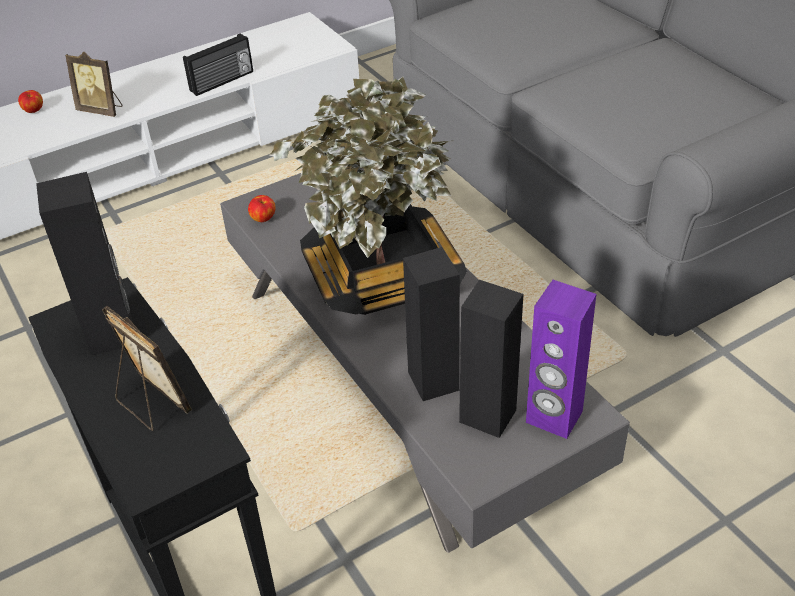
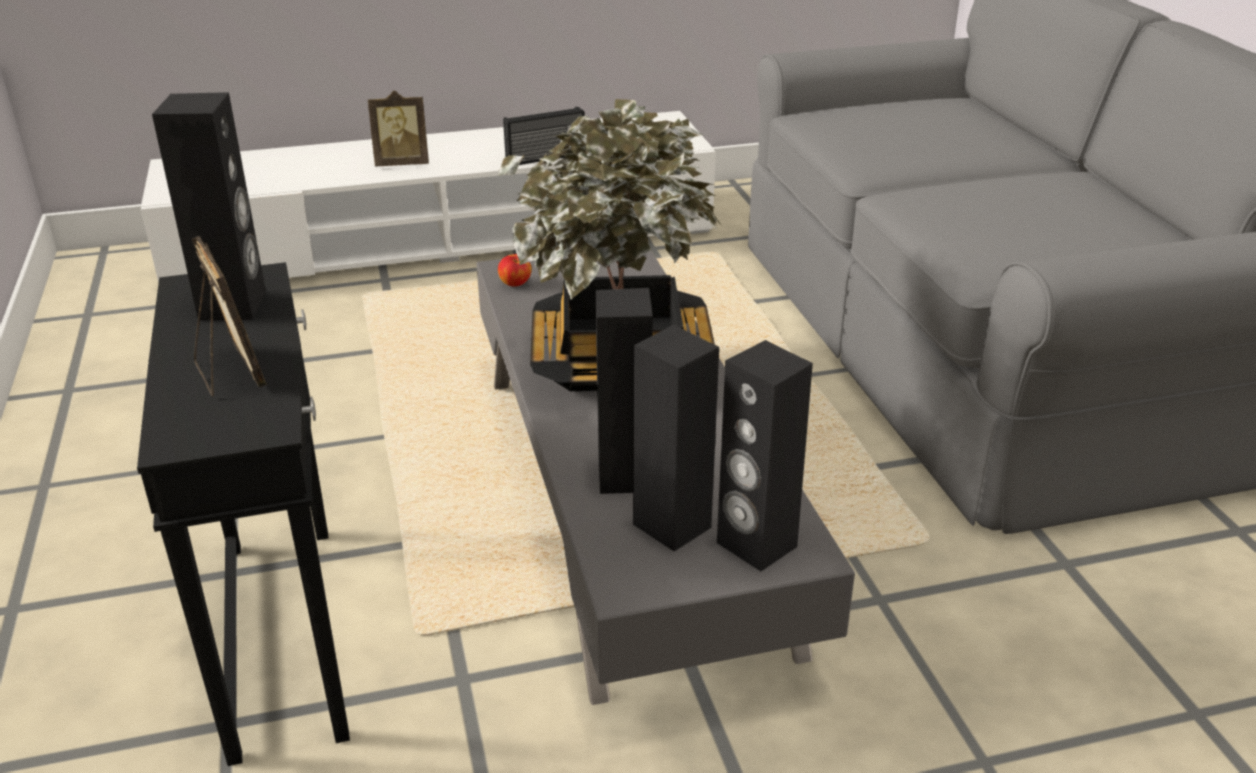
camera: 15 degrees right, 10 degrees down
(34, 111) = (332, 154): apple -> none
(102, 110) = (402, 163): picture frame -> picture frame turned 45 degrees counterclockwise
(553, 417) = (756, 545): purple speaker -> black speaker

